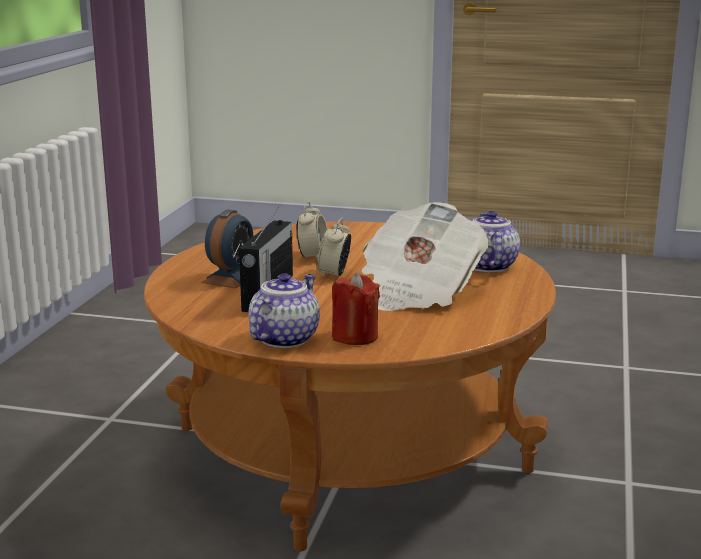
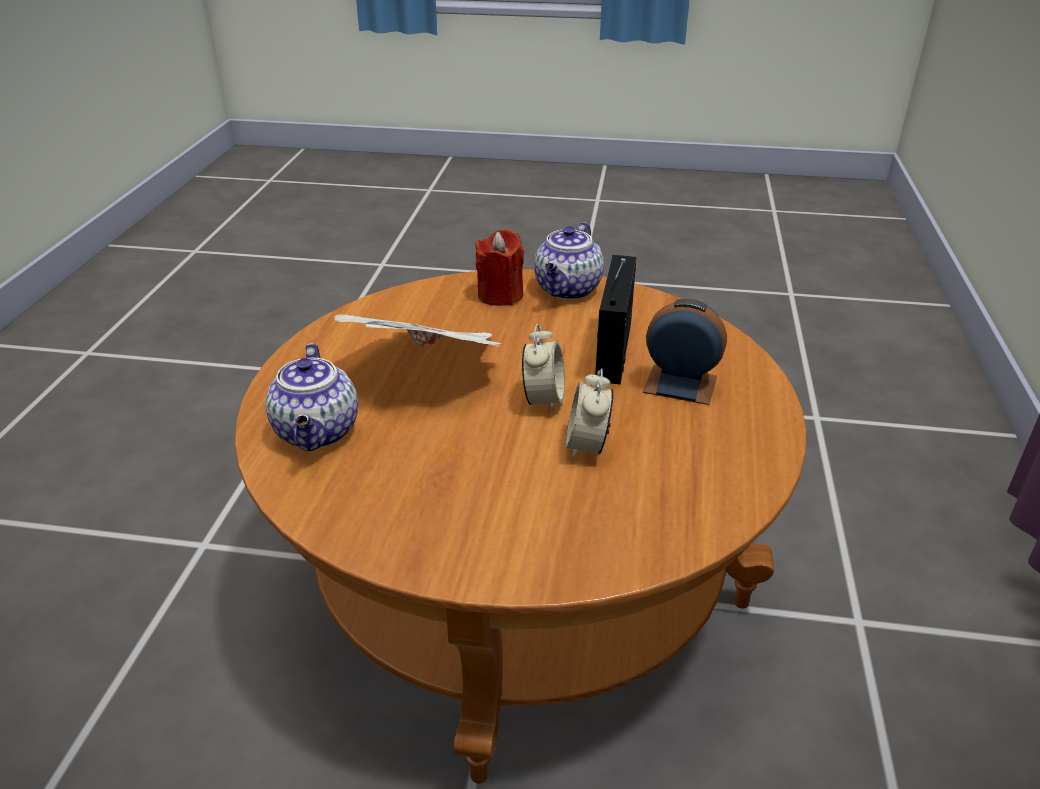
camera: 175 degrees right, 15 degrees up
(231, 278) = (680, 384): alarm clock -> alarm clock turned 90 degrees clockwise

